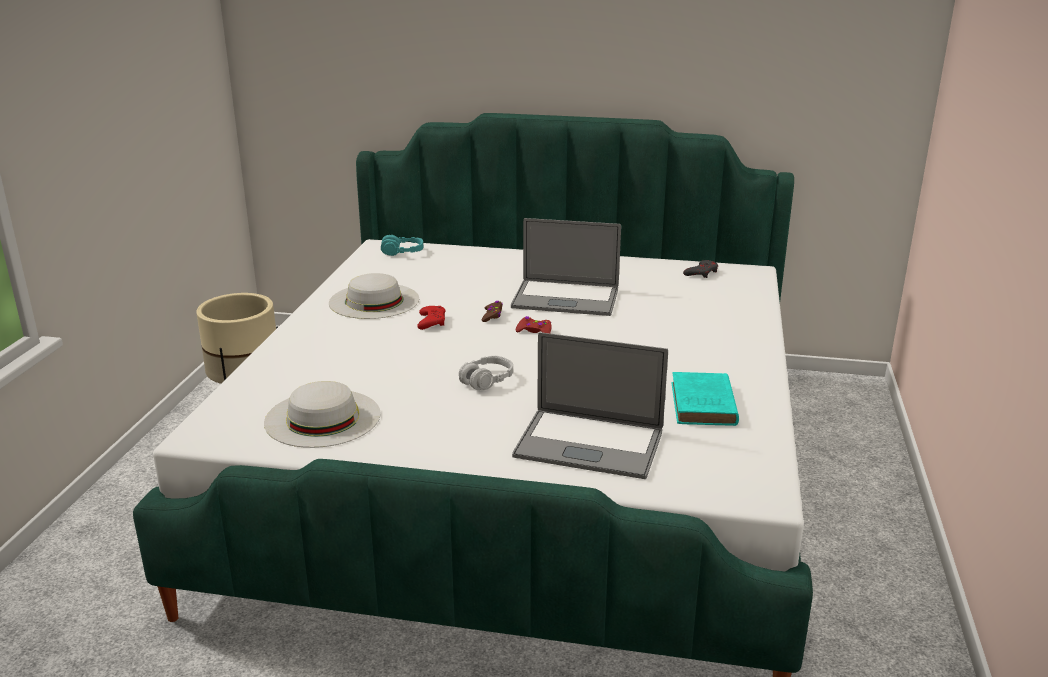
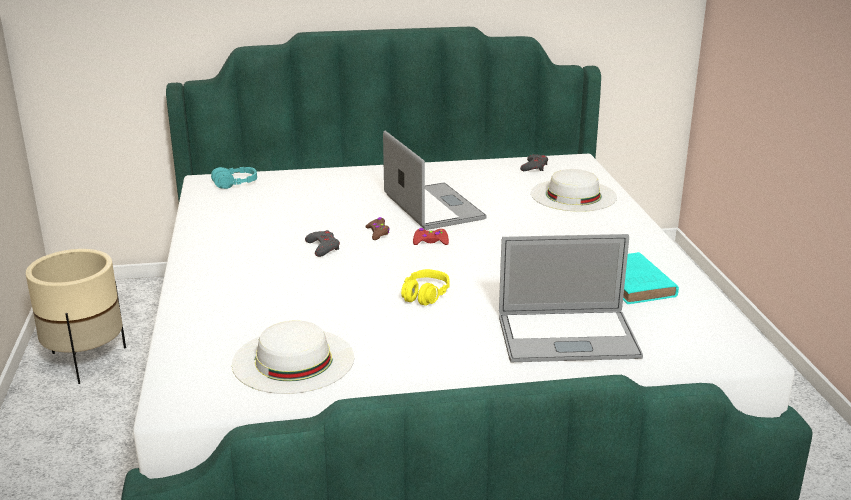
camera: 20 degrees left, 0 degrees up
(374, 301) = (247, 235): white hat -> white hat (573, 195)
(431, 321) = (323, 247): red game controller -> grey game controller
(486, 380) = (425, 295): grey headphones -> yellow headphones
(565, 298) = (433, 207): laptop -> laptop turned 105 degrees counterclockwise

